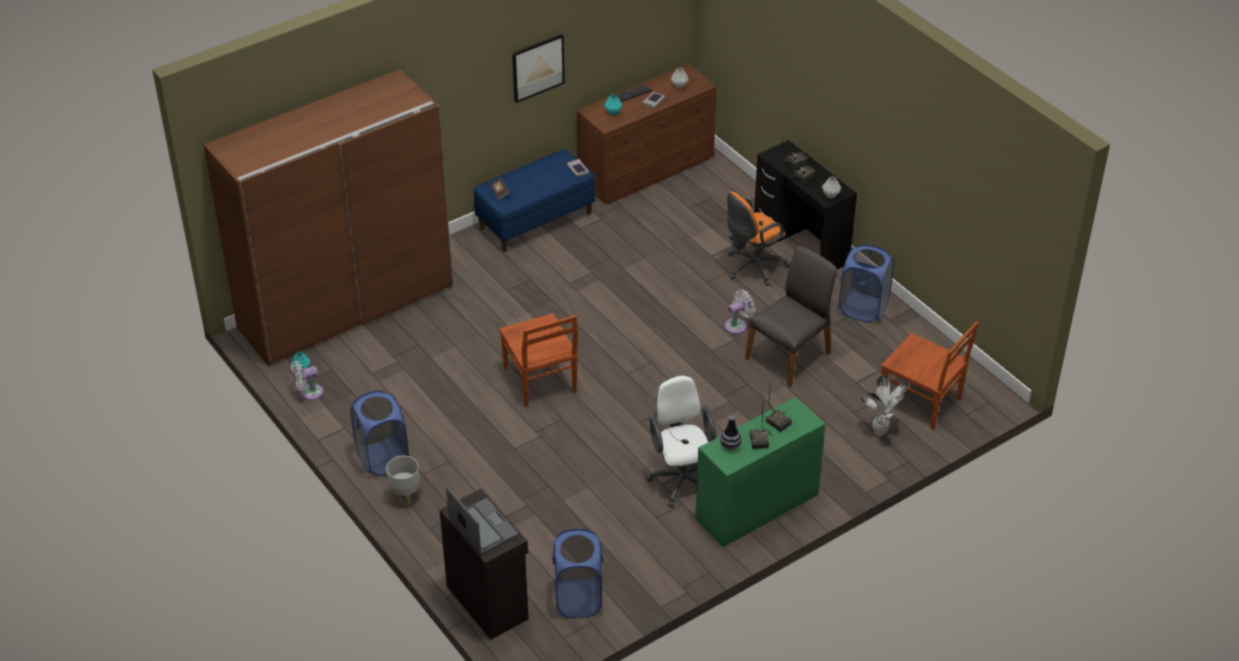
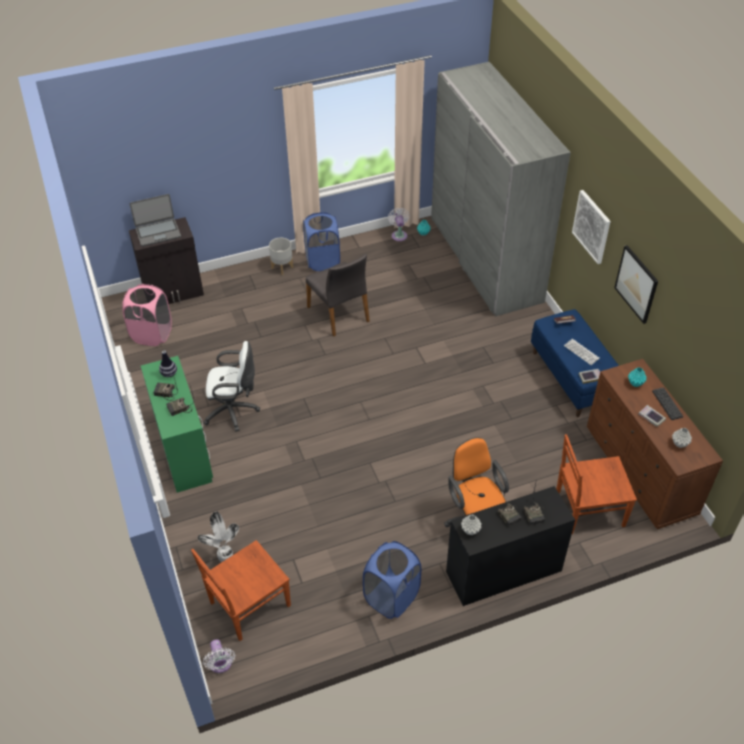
camera: 105 degrees right, 5 degrees up
(346, 307) = (485, 259): brown wardrobe -> grey wardrobe
(458, 95) = (592, 226): none -> picture
(540, 381) = (370, 349): brown chair -> brown chair (587, 510)
(543, 178) = (581, 352): none -> keyboard
(578, 599) = (152, 334): blue laundry basket -> pink laundry basket
(738, 325) = (396, 489): white fan -> white fan (221, 664)
(790, 356) = (344, 517): grey chair -> grey chair (339, 314)

